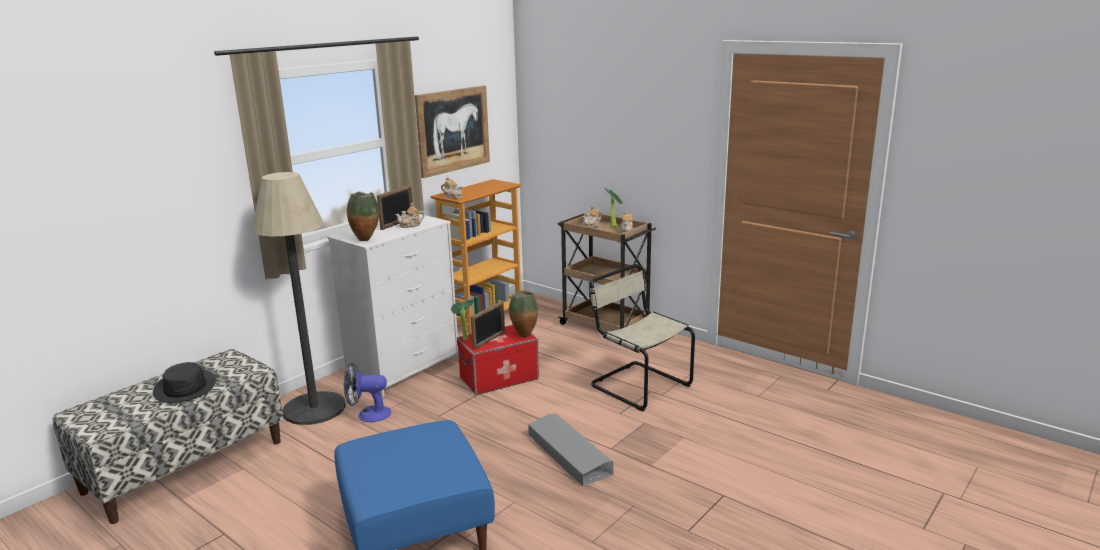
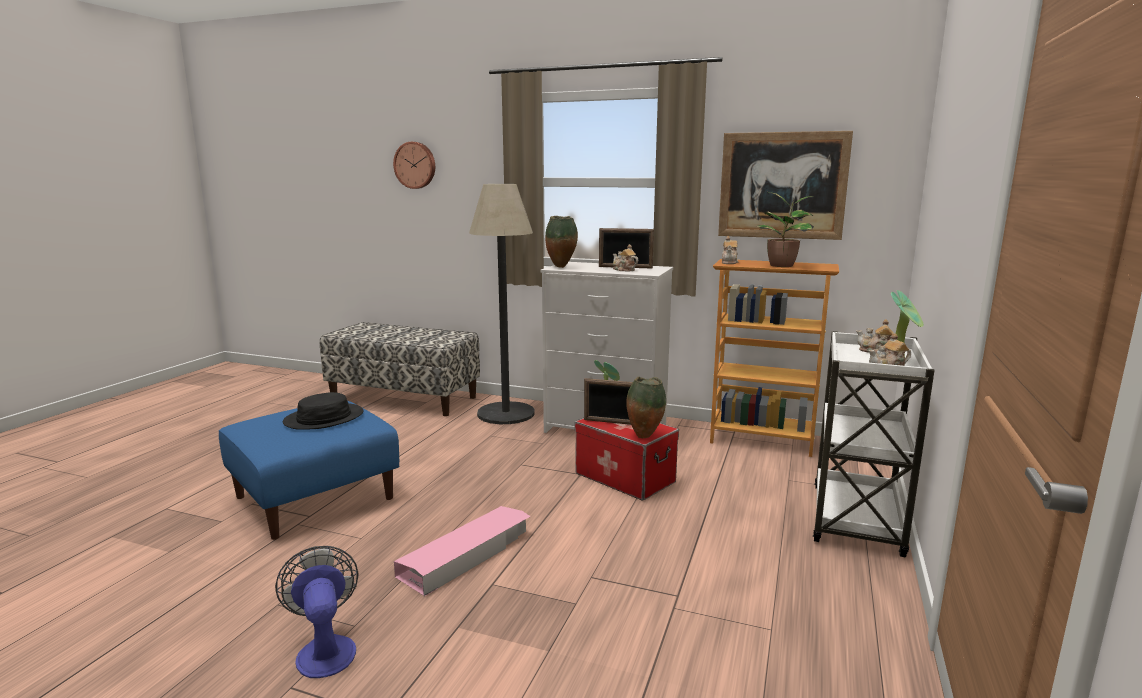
camera: 70 degrees right, 5 degrees down
(103, 175) = (415, 165): none -> wall clock
(185, 387) = (405, 336): black hat -> black hat (324, 418)
(368, 414) = (506, 434): fan -> fan (325, 649)
(483, 189) = (783, 265): none -> potted plant
(569, 454) = (467, 555): grey storage box -> pink storage box
(606, 326) = (856, 521): brown cart -> white cart
(637, 385) = (687, 580): beige chair -> none

